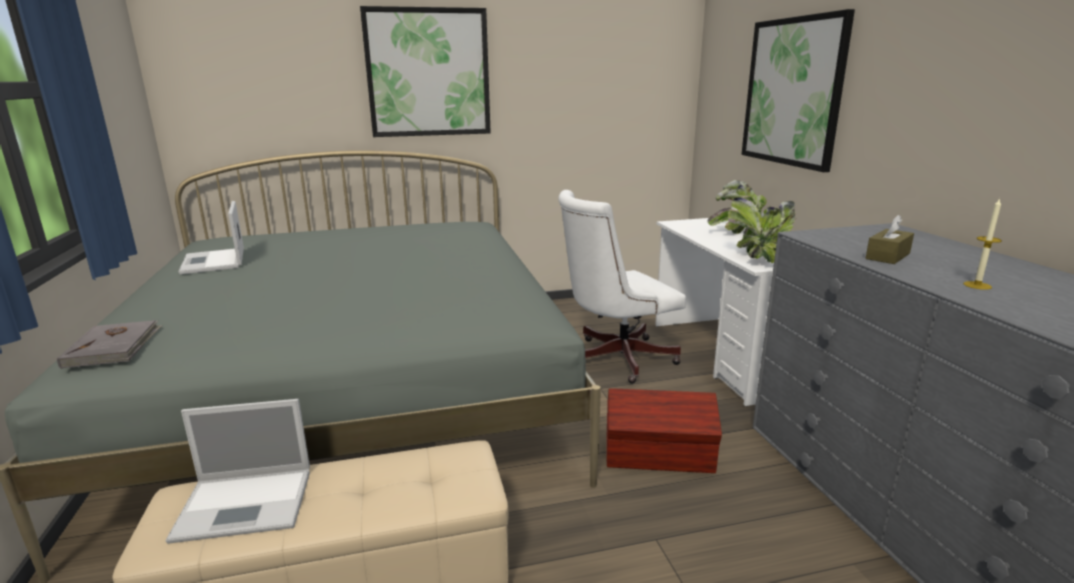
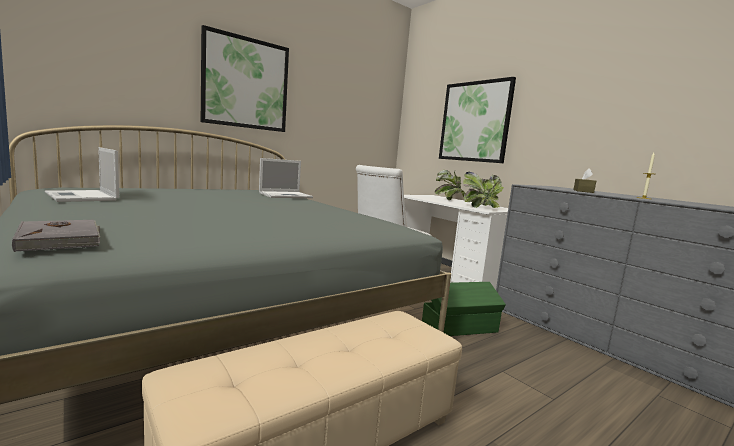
camera: 25 degrees left, 10 degrees down
(247, 503) = (261, 369): laptop -> laptop (286, 195)
(660, 457) = (460, 328): brown storage box -> green storage box

